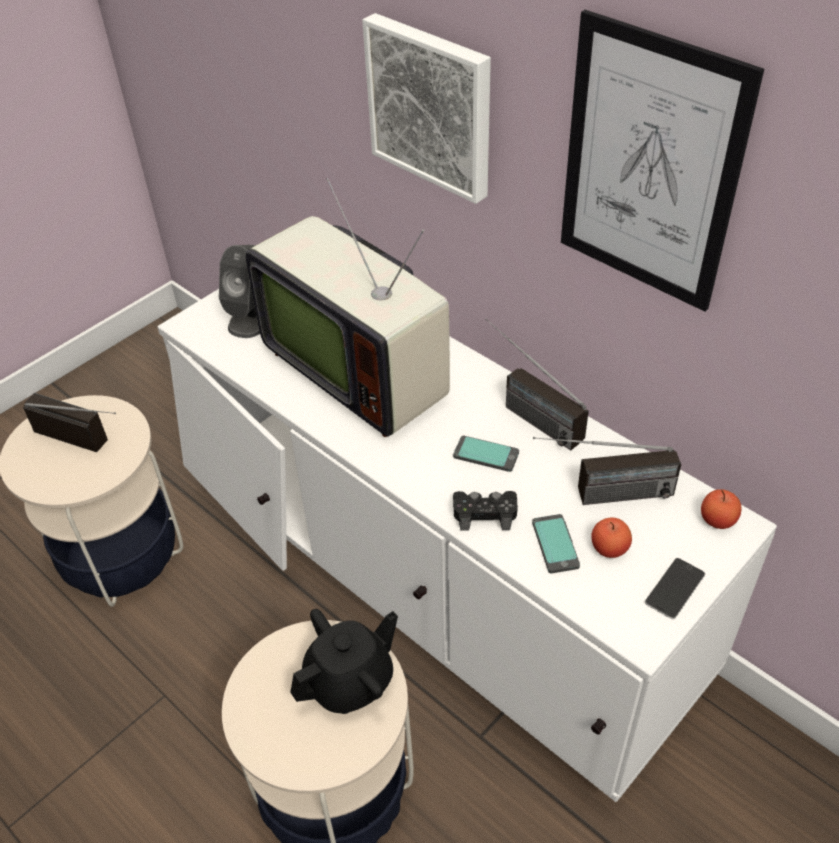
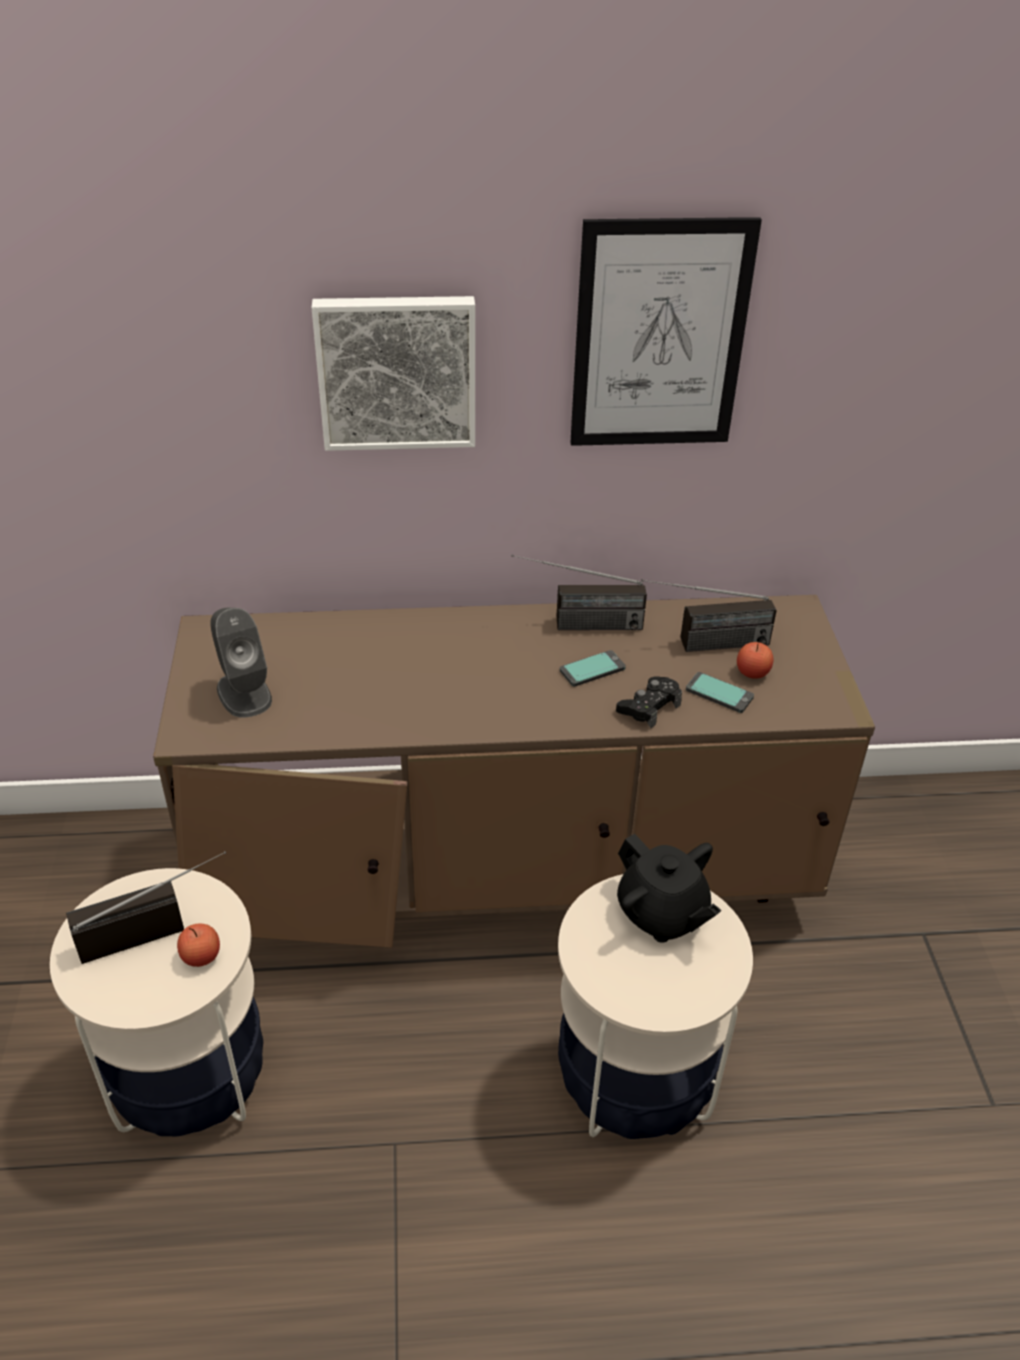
camera: 50 degrees left, 5 degrees down
(350, 681) = (662, 914): black teapot -> black teapot turned 135 degrees clockwise
(359, 369) = (405, 673): television -> none
(430, 584) = (503, 874): white tv stand -> brown tv stand
(601, 496) = (702, 645): radio -> radio turned 45 degrees clockwise
(675, 588) = (819, 668): phone -> none
(717, 520) = (784, 613): apple -> apple (201, 956)

